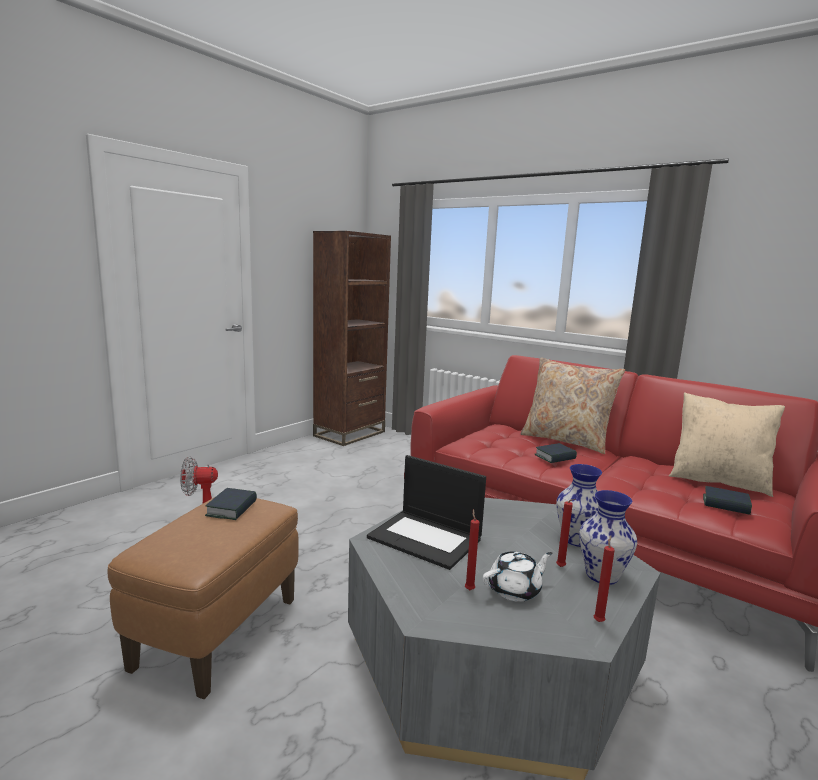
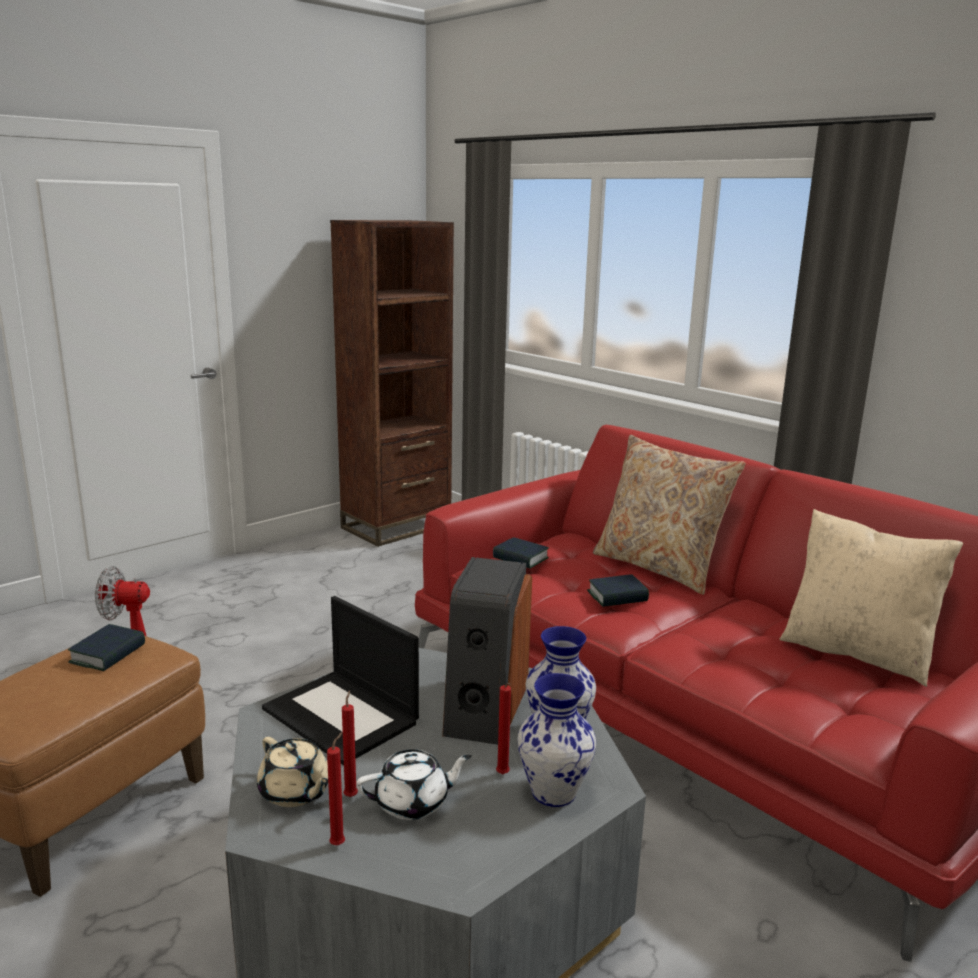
camera: 10 degrees right, 5 degrees up
(428, 590) = (295, 792): none -> beige teapot
(517, 527) = (484, 708): none -> speaker
(599, 620) = (498, 858): red candle -> red candle (339, 843)
(725, 505) = (830, 695): book -> book (520, 558)

